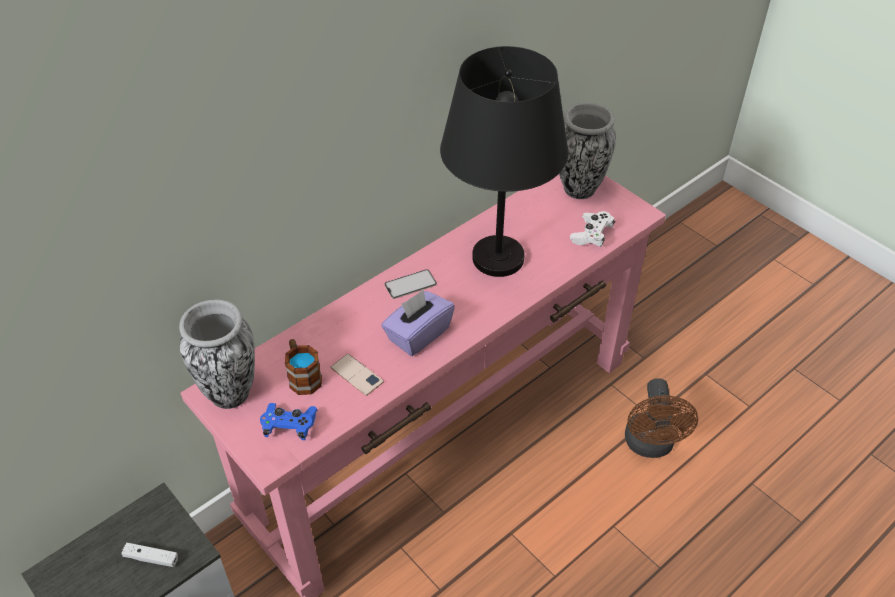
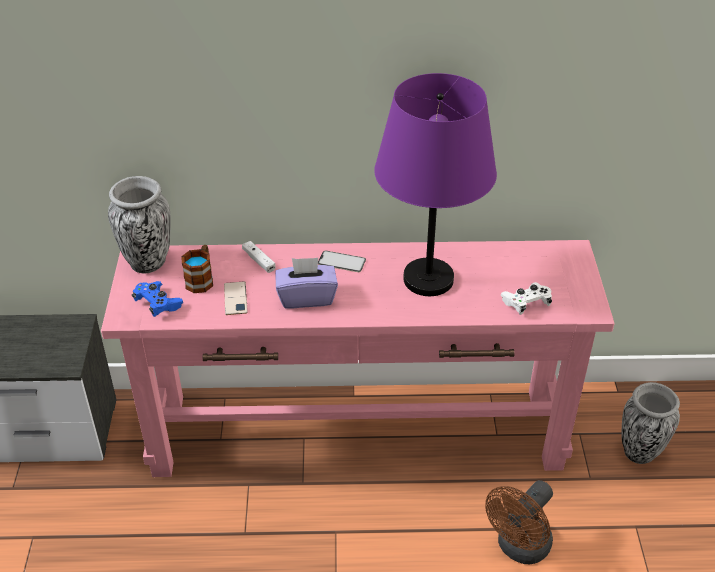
camera: 40 degrees right, 5 degrees down
(151, 558) = (42, 353): white game controller -> white game controller (259, 261)
(498, 259) = (428, 280): black table lamp -> purple table lamp
(579, 188) = (559, 264): vase -> vase (639, 452)

